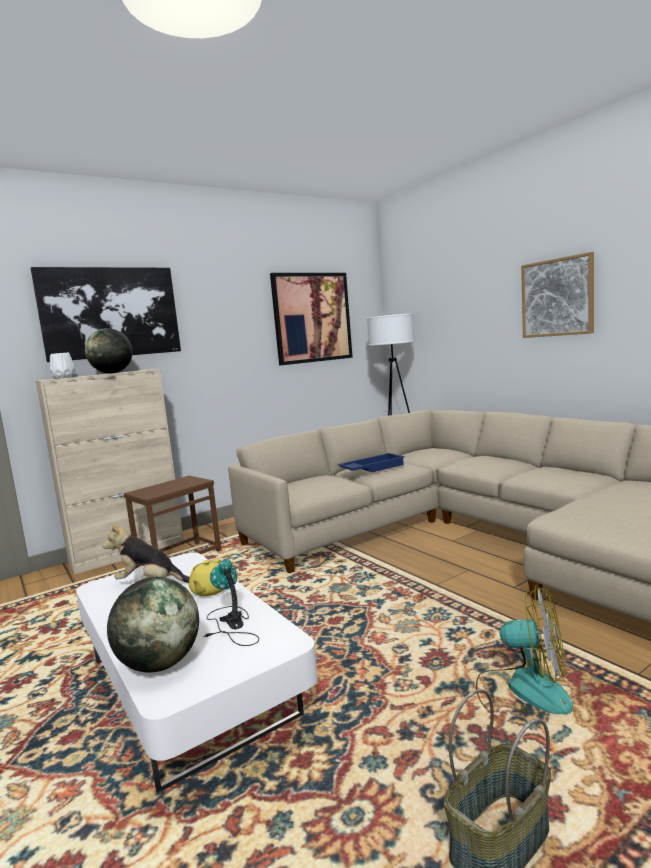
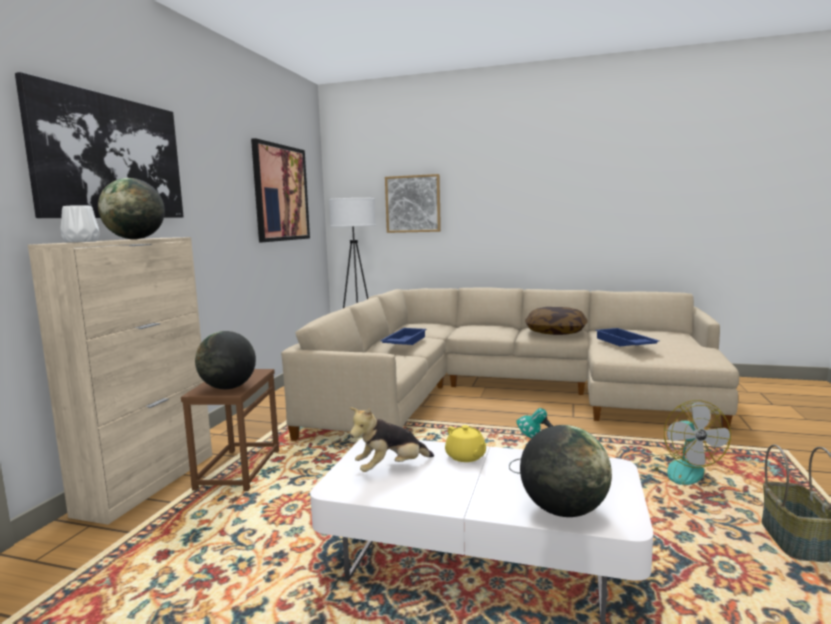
camera: 40 degrees left, 0 degrees up
(156, 491) = (228, 388): none -> globe
(523, 691) = (678, 469): fan -> fan turned 105 degrees clockwise
(557, 297) = (517, 195): picture -> picture (413, 204)
(561, 476) = (556, 332): none -> pillow
(605, 504) = (624, 343): none -> blue tray

